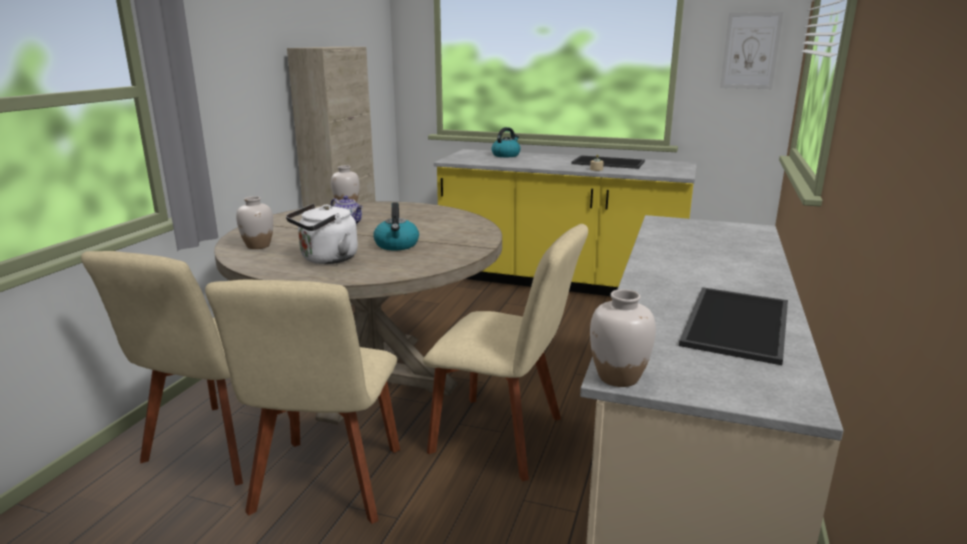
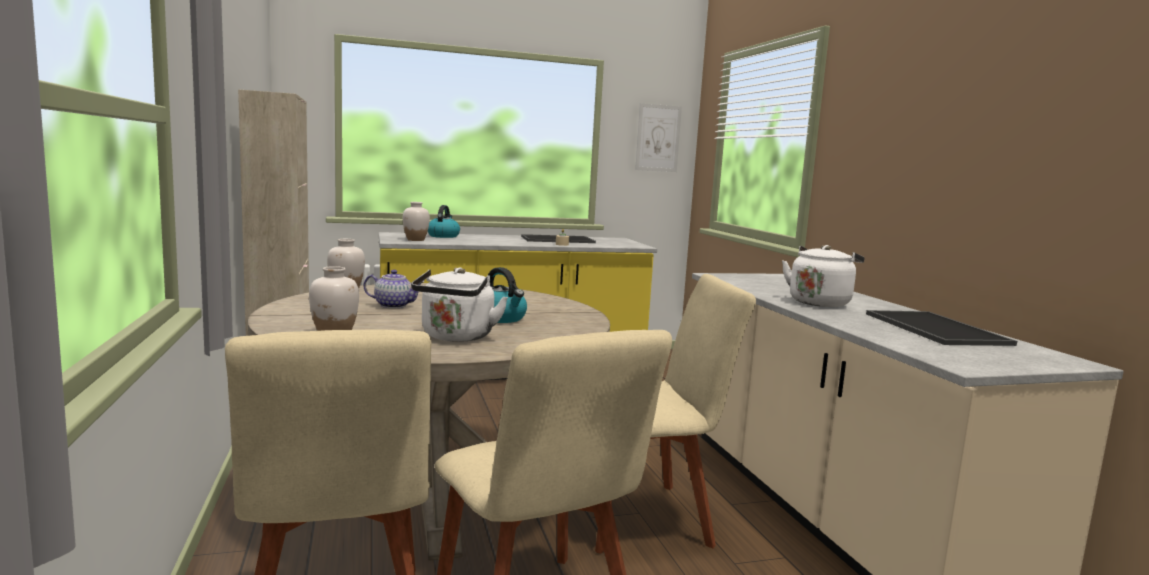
camera: 35 degrees left, 10 degrees down
(618, 377) = (968, 367): white vase -> white vase (415, 240)
(688, 269) = (820, 302): none -> white kettle

